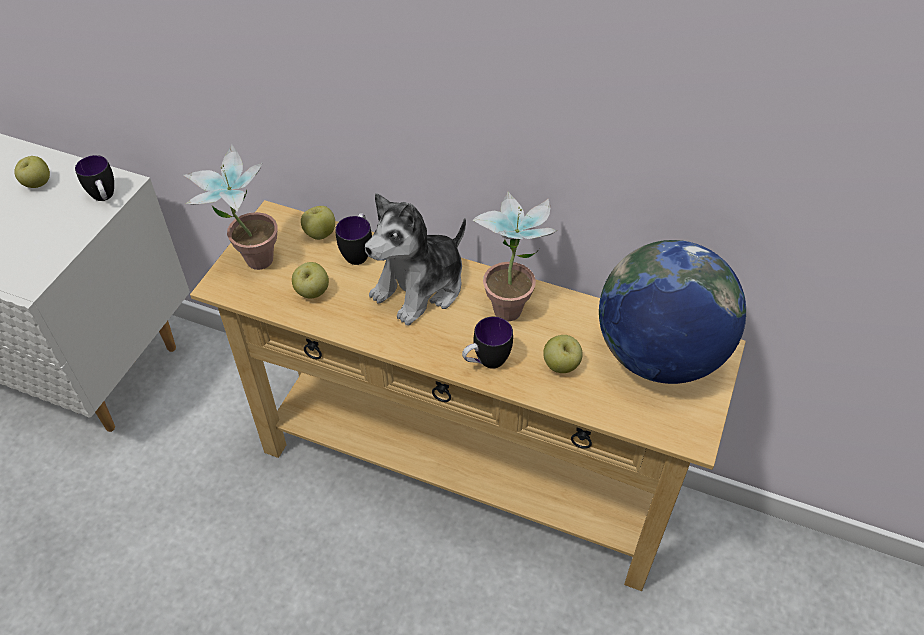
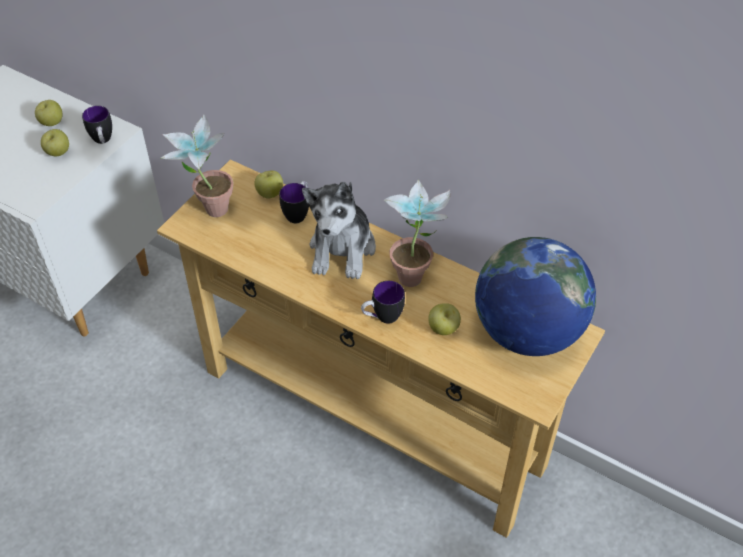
camera: 10 degrees right, 0 degrees up
(312, 292) = (254, 242): apple -> apple (58, 153)
(420, 288) = (342, 249): plush toy -> plush toy turned 45 degrees counterclockwise

